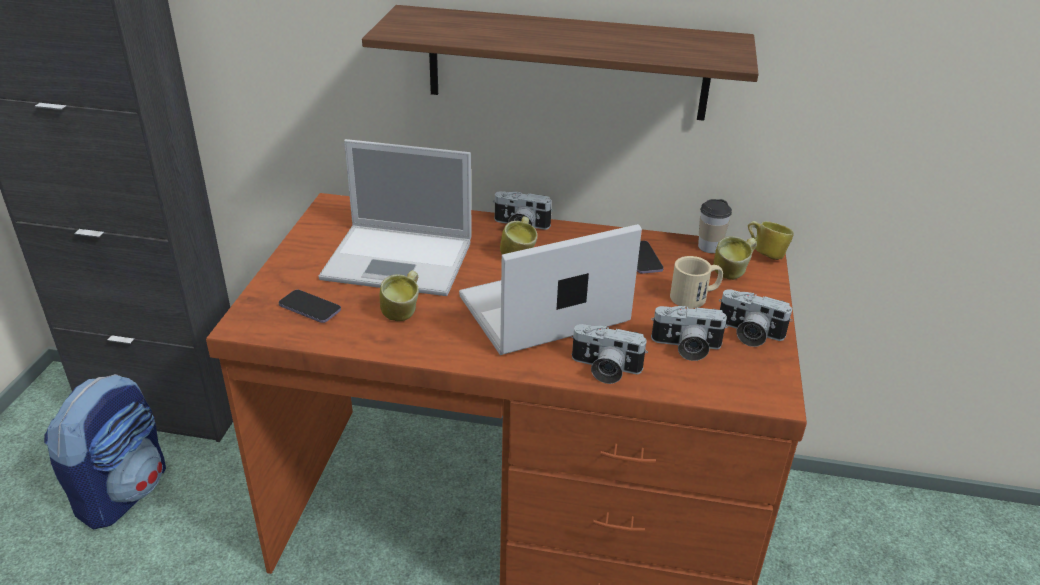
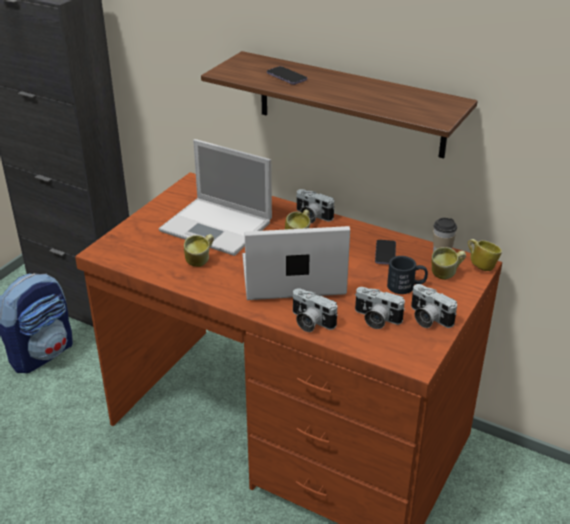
camera: 20 degrees right, 0 degrees up
(310, 308) = (144, 248): phone -> phone (286, 77)
(695, 296) = (406, 286): beige mug -> black mug

